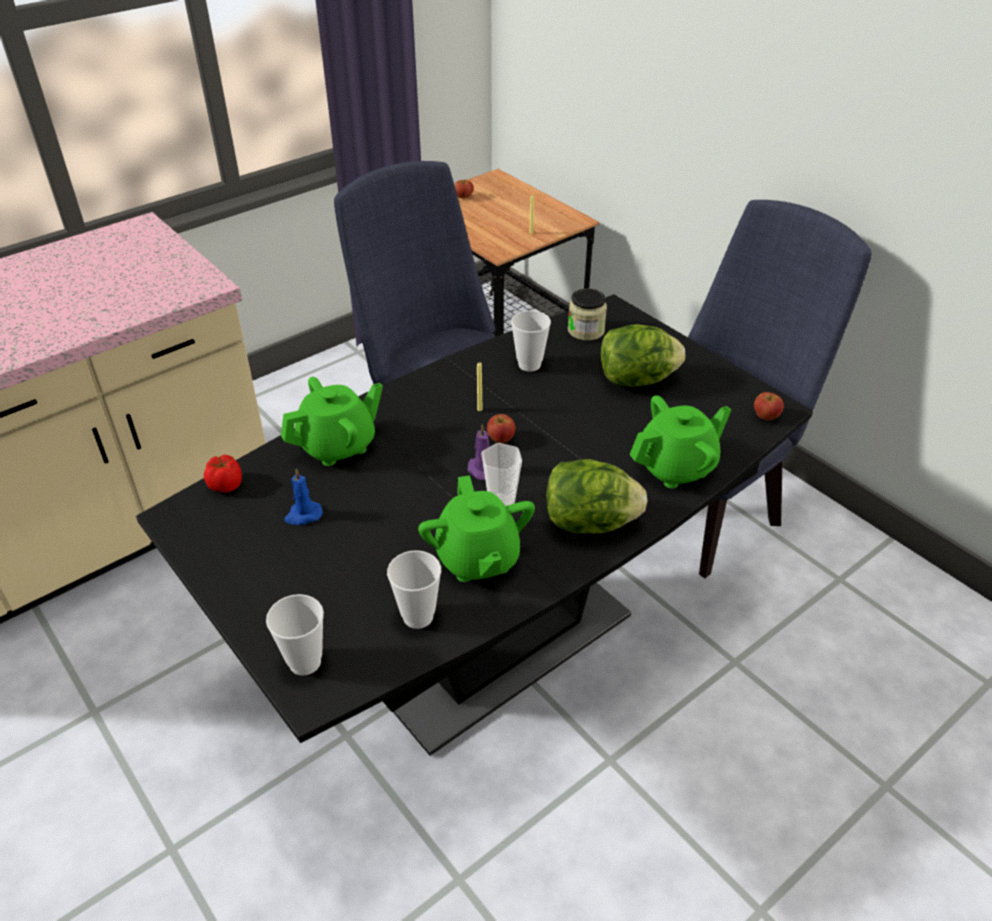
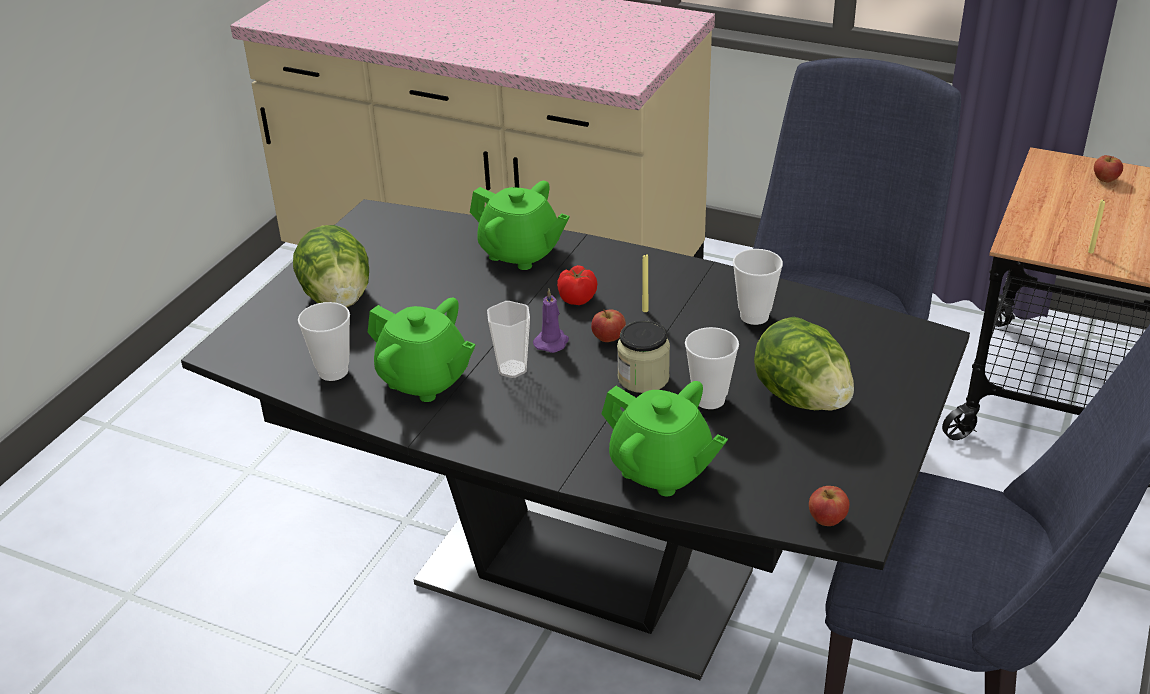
camera: 65 degrees right, 5 degrees down
(226, 484) = (427, 221): tomato -> tomato (578, 298)
(303, 515) = (417, 270): blue candle -> none
(305, 662) = (253, 334): cup -> cup (709, 399)
(477, 559) = (424, 380): green teapot -> green teapot turned 105 degrees counterclockwise
(586, 331) = (863, 334): jar -> jar (643, 378)
(589, 522) = (523, 433): lettuce -> lettuce (338, 298)

